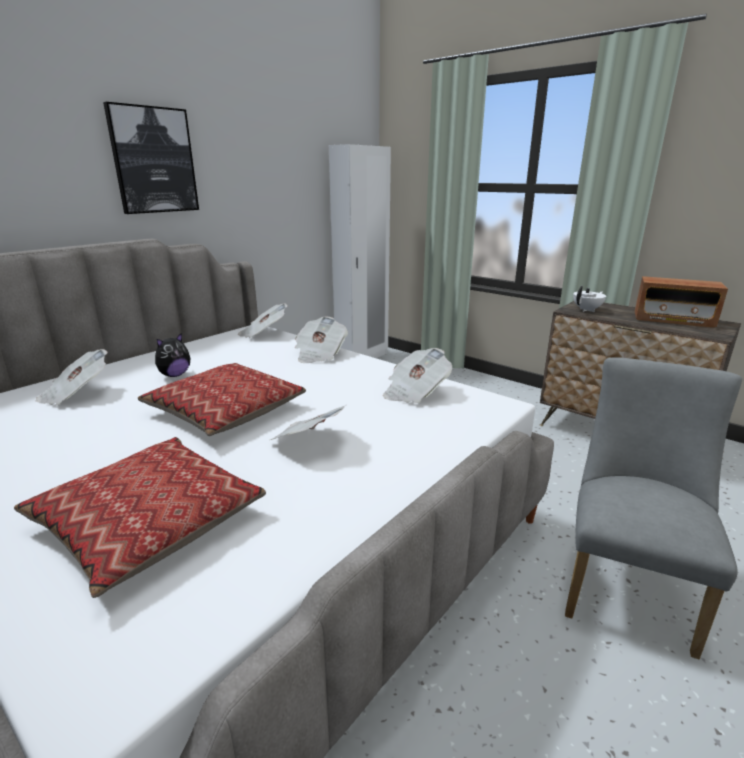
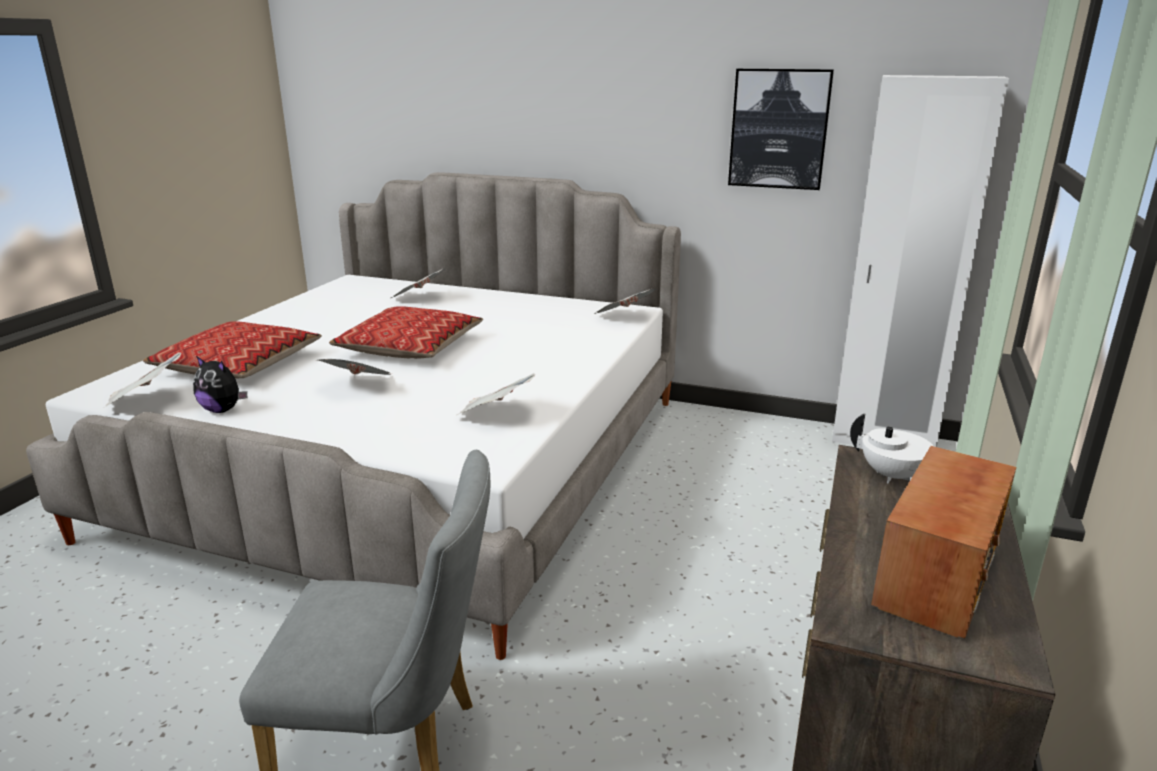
camera: 70 degrees right, 0 degrees up
(153, 160) = (595, 98): picture -> picture (779, 129)
(174, 375) = (476, 314): plush toy -> plush toy (223, 410)
(319, 354) = (580, 353): newspaper -> newspaper (146, 399)
(673, 320) = (938, 577): radio -> radio turned 150 degrees counterclockwise

